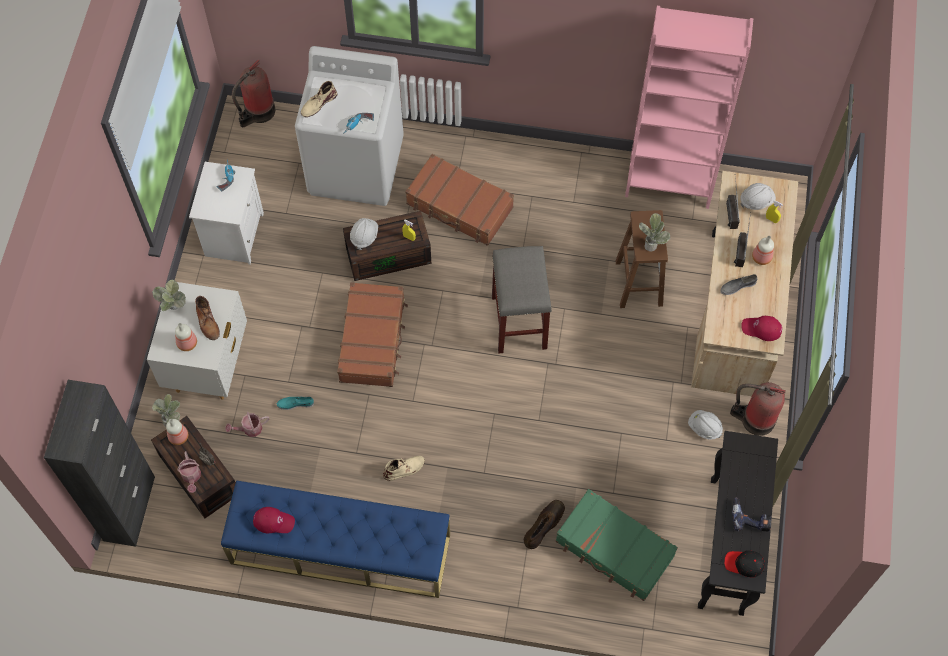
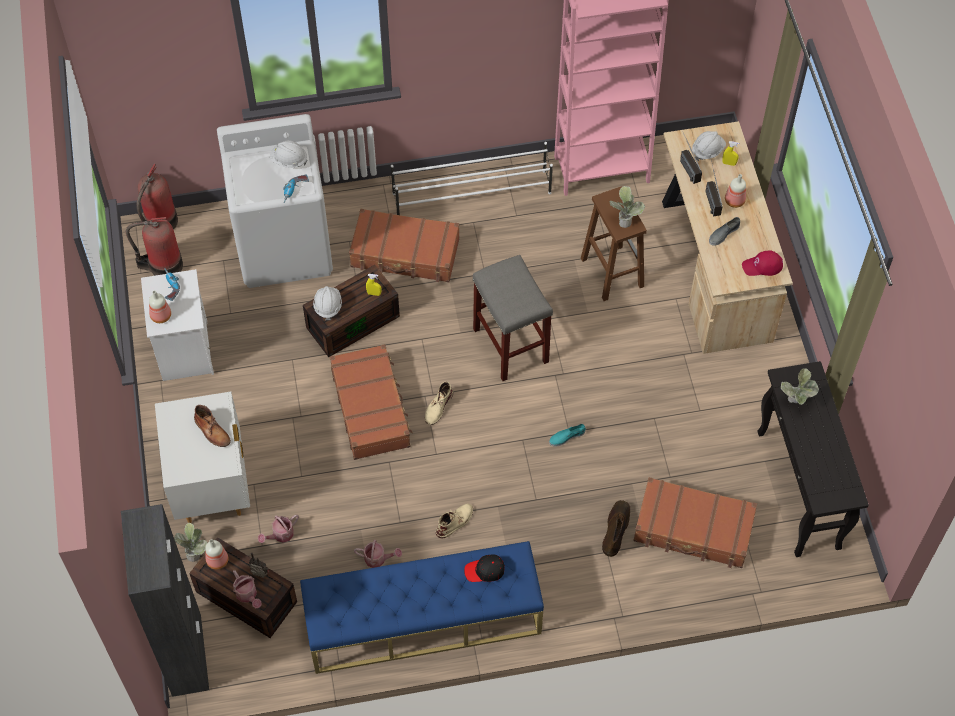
camera: 20 degrees left, 5 degrees down
(174, 308) = (171, 429): potted plant -> potted plant (796, 402)
(187, 344) = (199, 459): bottle -> bottle (161, 316)
(274, 521) = (356, 606): red cap -> none
(295, 403) = (317, 495): turquoise shoe -> turquoise shoe (566, 436)
(318, 103) = (245, 182): beige boot -> beige boot (438, 407)
(324, 479) = (378, 559): none -> watering can
(542, 169) = (472, 193): none -> white shoe rack
(614, 549) = (693, 529): green suitcase -> brown suitcase
(704, 428) = (731, 387): white hard hat -> white hard hat (289, 160)
(744, 564) = (838, 486): black cap -> black cap (485, 571)
(750, 517) = (825, 441): power drill -> none
(755, 419) = (776, 364): fire extinguisher -> fire extinguisher (163, 265)

